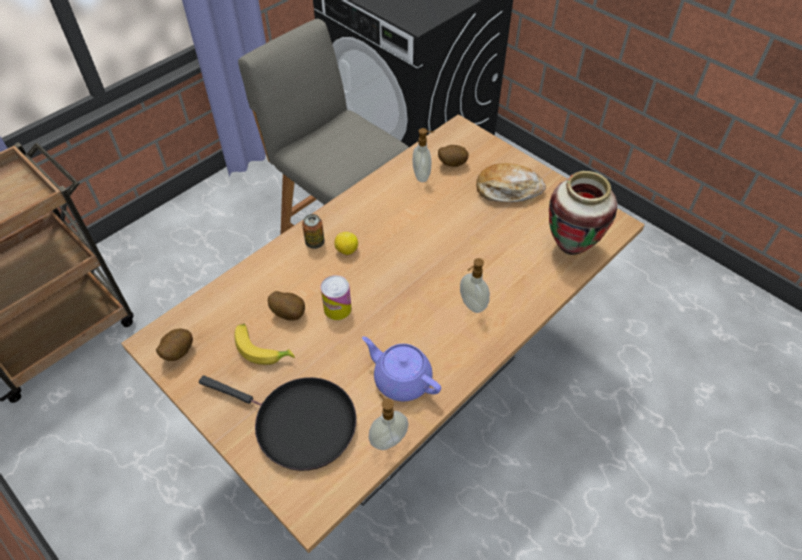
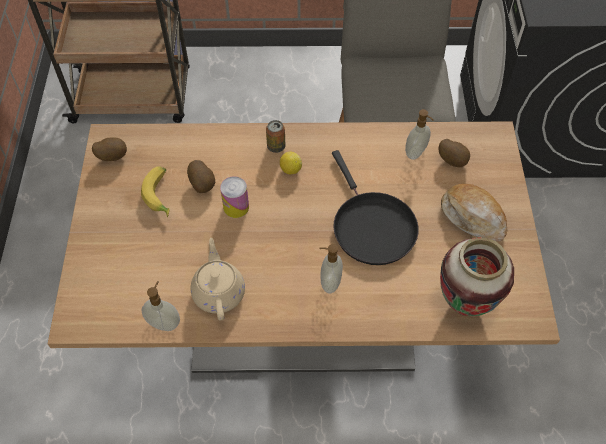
camera: 45 degrees right, 5 degrees up
(299, 424) = (126, 264): black frying pan -> black frying pan (371, 226)
(401, 379) = (218, 292): purple teapot -> beige teapot

